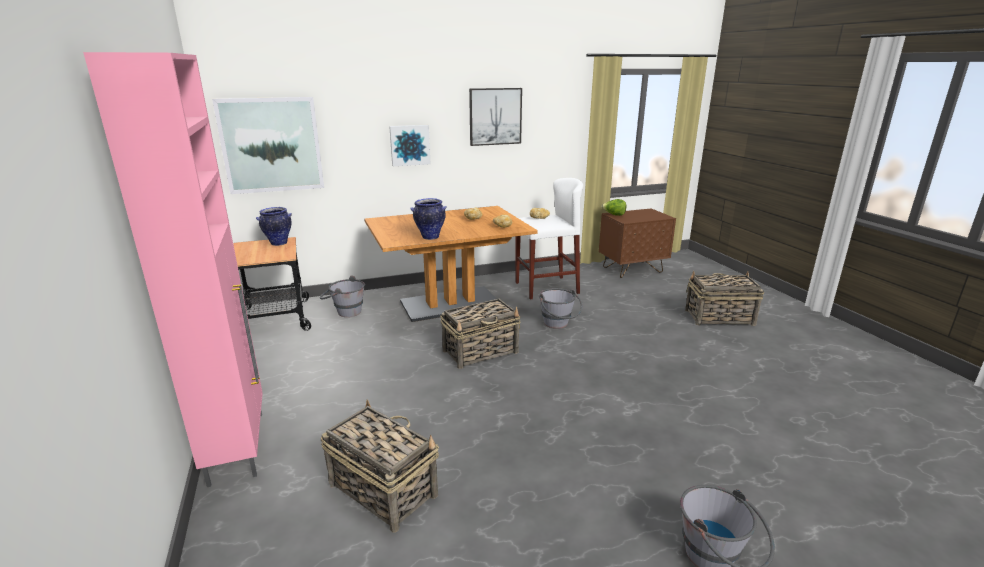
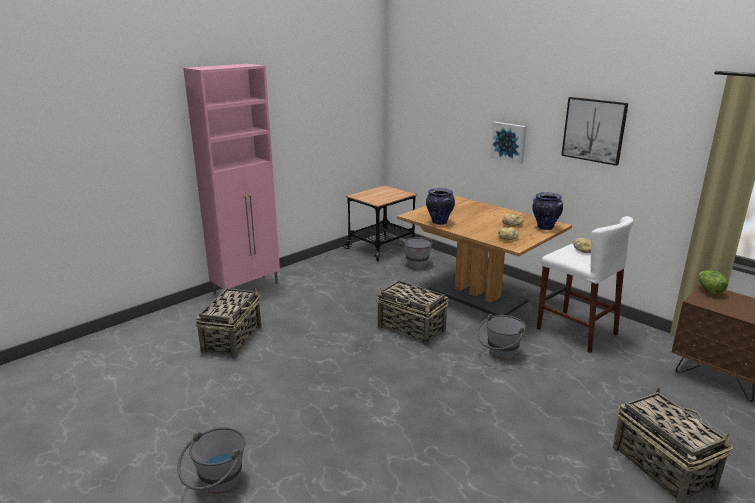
camera: 65 degrees right, 0 degrees up
(271, 145) = (418, 121): picture -> none
(278, 243) = (397, 194): vase -> vase (544, 227)

